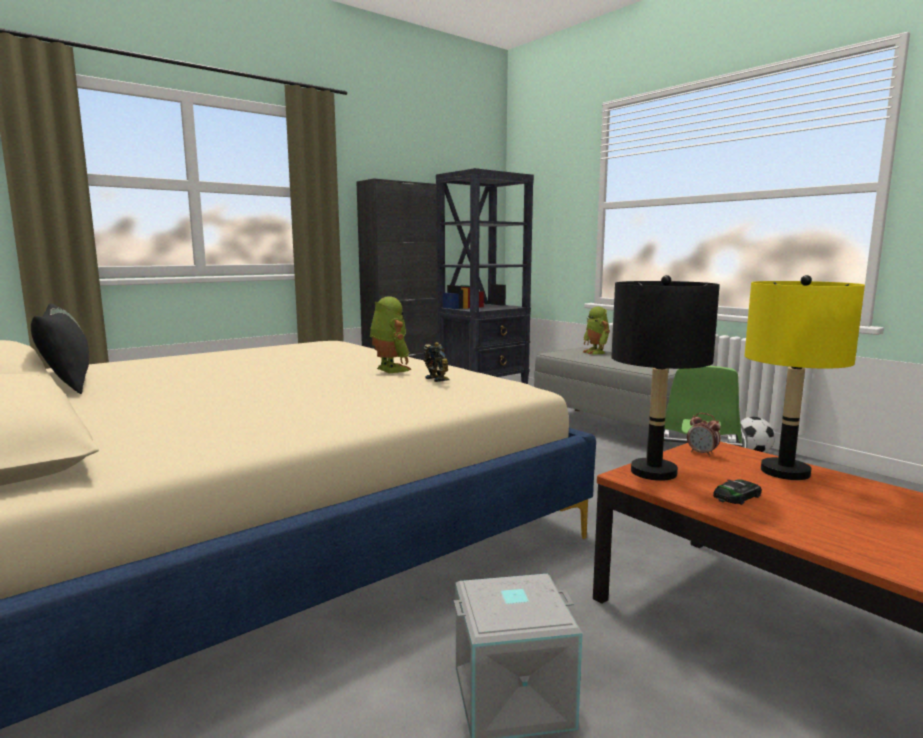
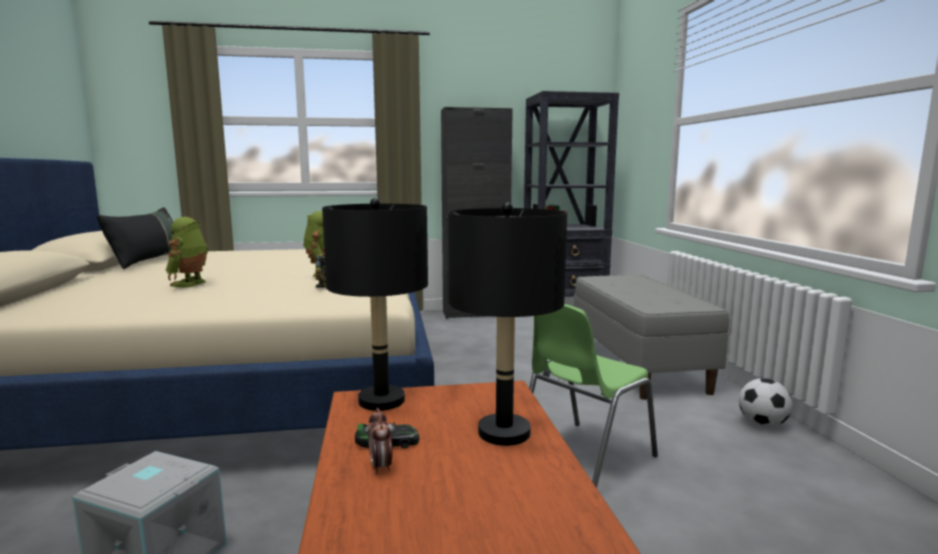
camera: 30 degrees right, 0 degrees up
(596, 352) = (641, 281): toy robot -> toy robot (191, 284)
(702, 453) = (474, 395): alarm clock -> alarm clock (381, 466)
(785, 472) = (504, 433): yellow table lamp -> black table lamp

